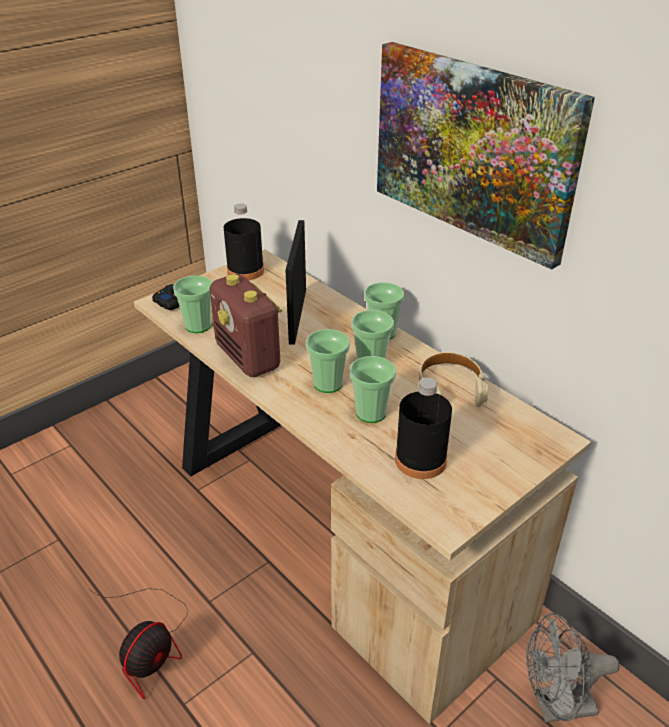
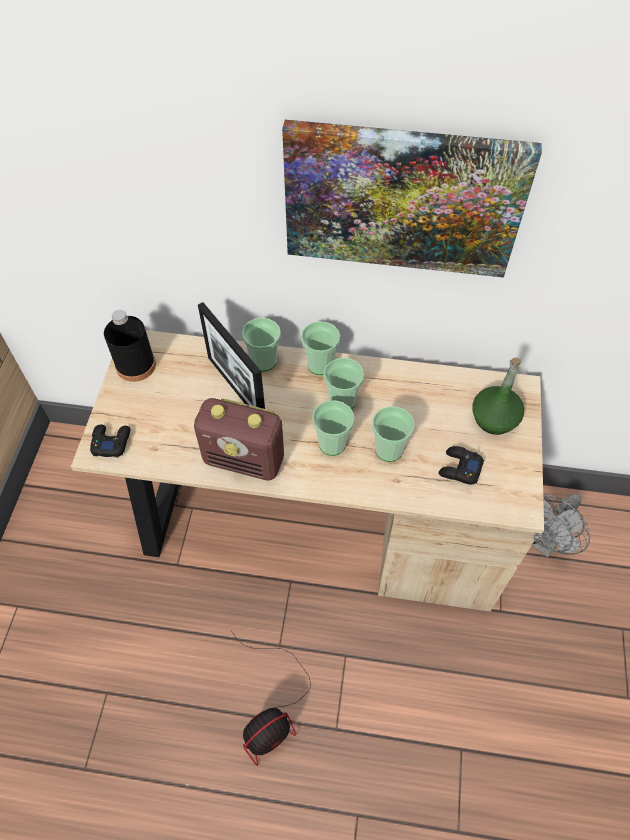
camera: 40 degrees left, 20 degrees up
(150, 645) = (272, 710): fan -> fan turned 60 degrees clockwise
(198, 326) = (164, 455): cup -> cup (264, 361)
(420, 460) = (459, 468): black bottle -> black game controller
(450, 387) = (417, 387): beige headphones -> none
(500, 445) = (494, 419): none -> green bottle

